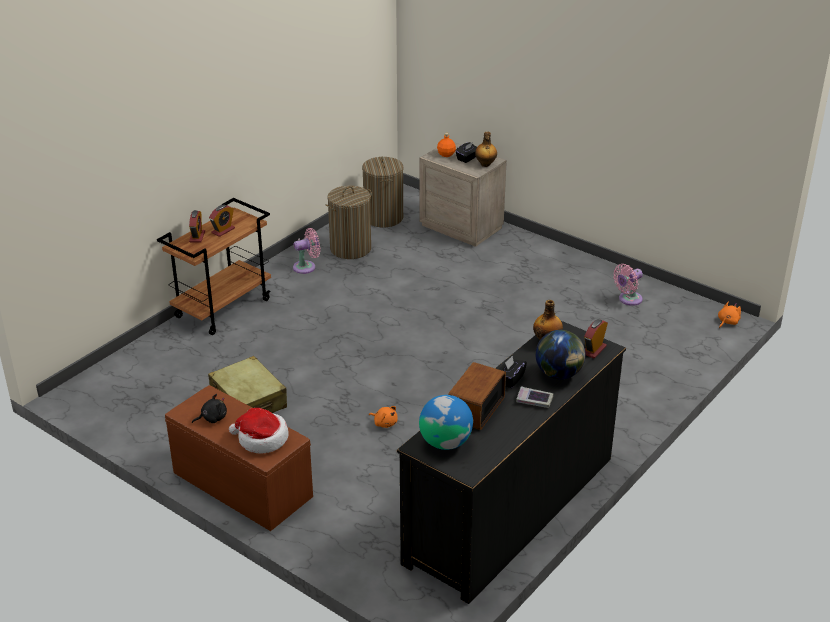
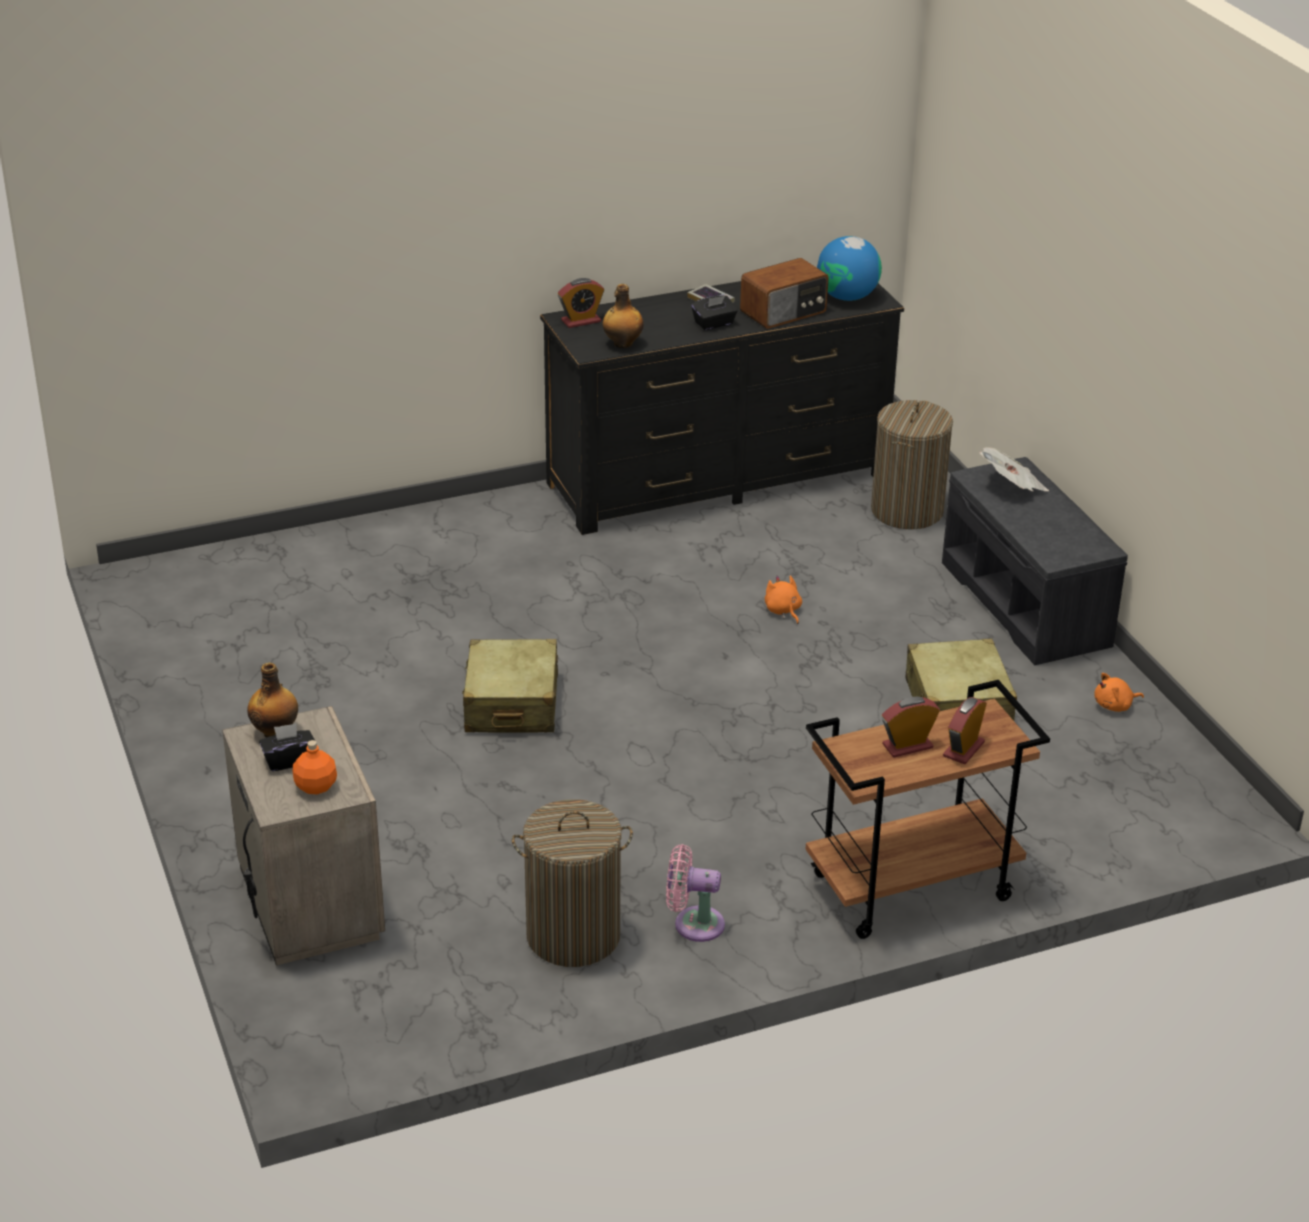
camera: 150 degrees left, 0 degrees up
(212, 418) = (1064, 529): black plush toy -> none
(240, 485) = (1027, 604): brown bench -> grey bench
(261, 439) = (1012, 487): hat -> newspaper
(383, 217) = (433, 994): laundry basket -> laundry basket (907, 510)
(472, 322) = (511, 704): none -> beige suitcase
(559, 374) = (653, 313): globe -> none
(628, 299) = (234, 651): pink fan -> none
(727, 322) = (154, 570): orange plush toy -> orange plush toy (1115, 706)

